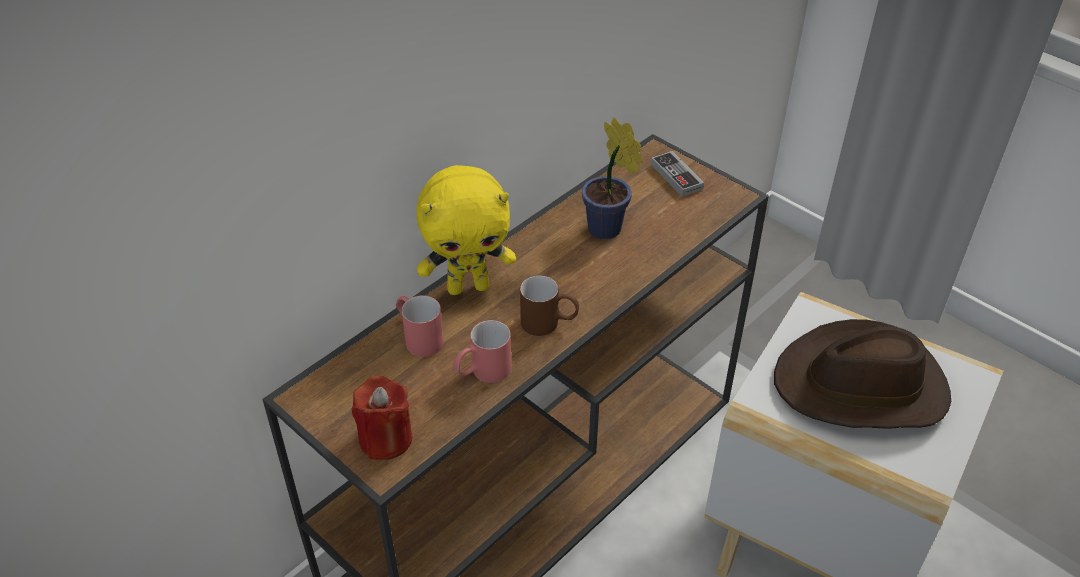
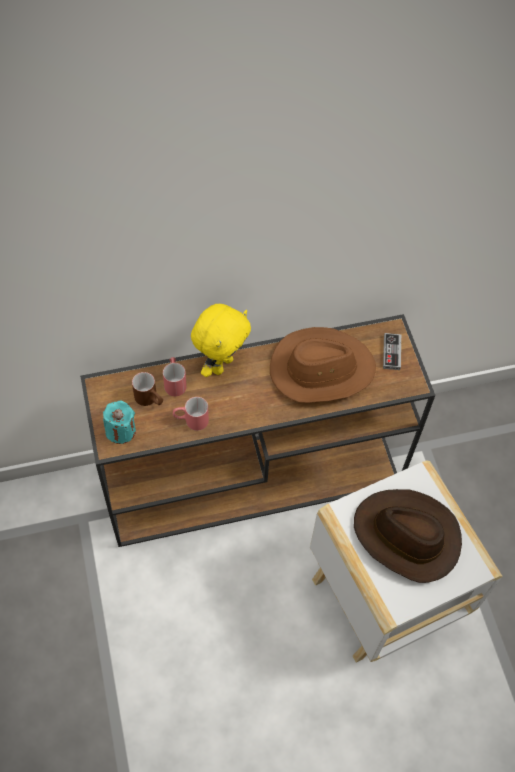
camera: 30 degrees right, 15 degrees up
(386, 438) = (121, 431): red candle -> turquoise candle
(469, 286) = (221, 364): yellow plush toy -> yellow plush toy turned 75 degrees counterclockwise
(549, 323) = (245, 410): brown mug -> brown mug (150, 400)
(607, 231) = (321, 369): potted plant -> brown hat

